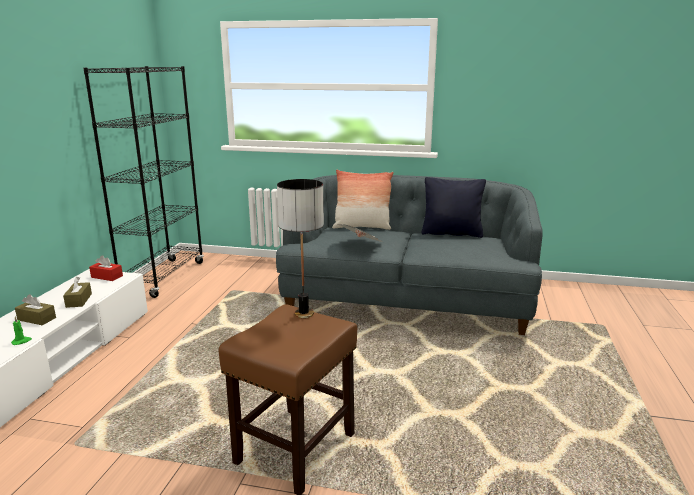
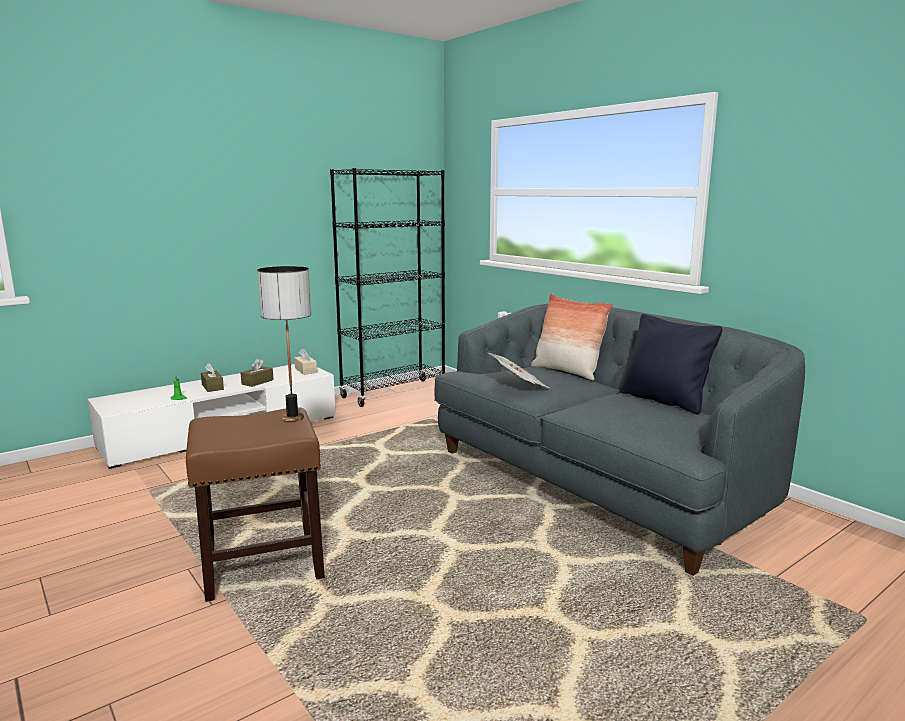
camera: 40 degrees right, 5 degrees down
(107, 276) = (306, 370): red tissue box -> beige tissue box

